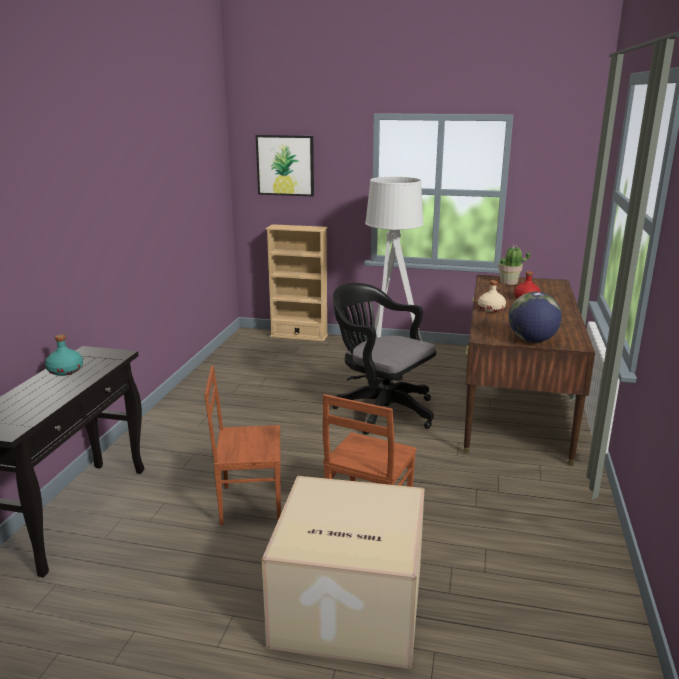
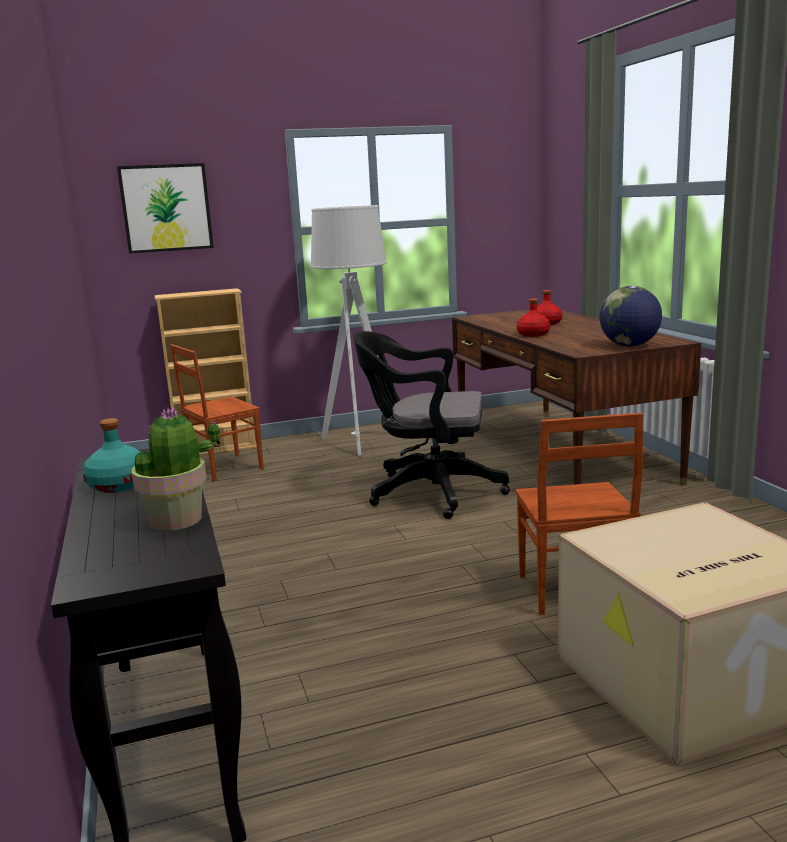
camera: 30 degrees left, 5 degrees down
(250, 503) = (417, 629): brown chair -> brown chair (224, 467)
(491, 309) = (533, 334): beige bottle -> red bottle
(509, 282) = (499, 316): potted plant -> potted plant (177, 520)

